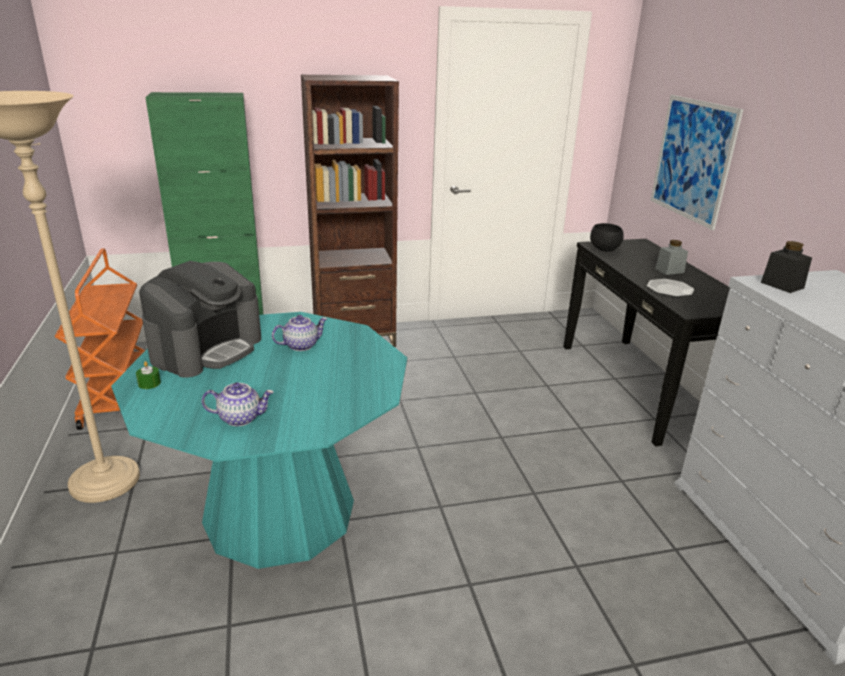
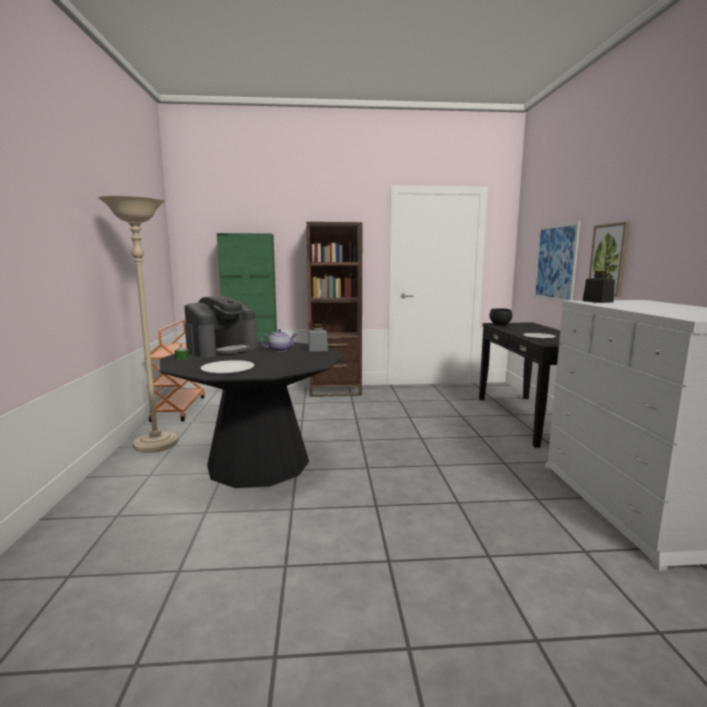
camera: 10 degrees right, 15 degrees down
(240, 418) = (227, 369): teapot -> white plate
(280, 511) = (258, 463): turquoise dining table -> black dining table
(669, 270) = (542, 331): grey jar -> grey jar (318, 350)
(784, 186) = (609, 260): none -> picture

